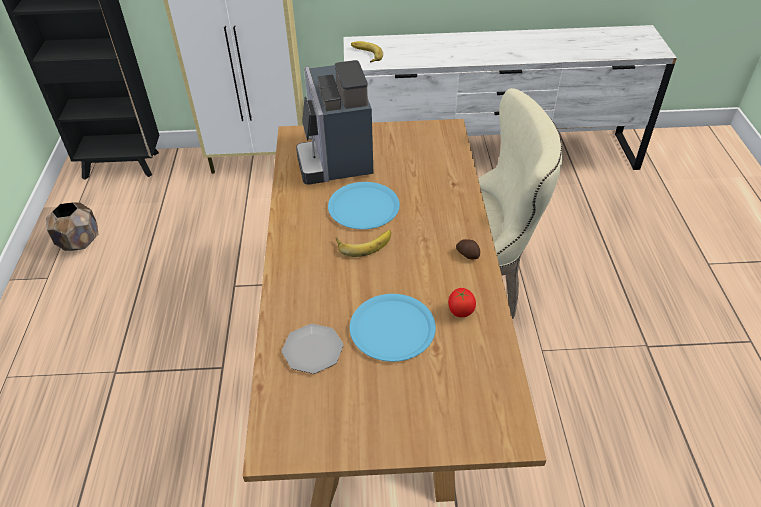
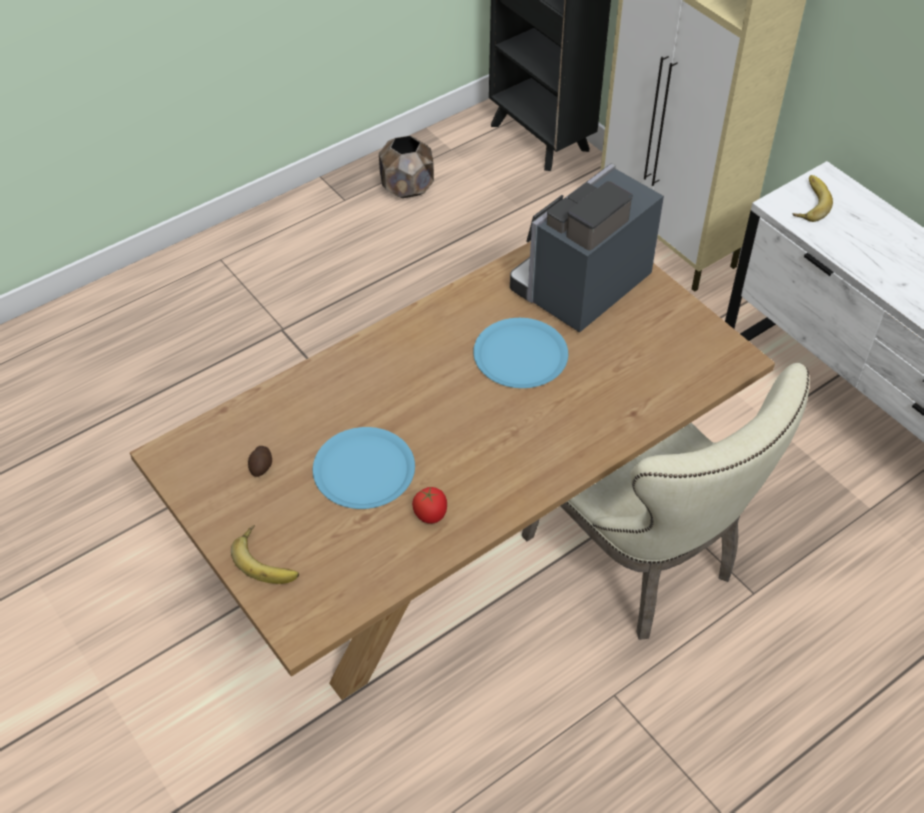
camera: 55 degrees right, 5 degrees up
(313, 349) = (292, 423): plate -> none
(363, 243) = (464, 384): banana -> banana (268, 559)
(468, 254) = (523, 481): potato -> potato (261, 466)

